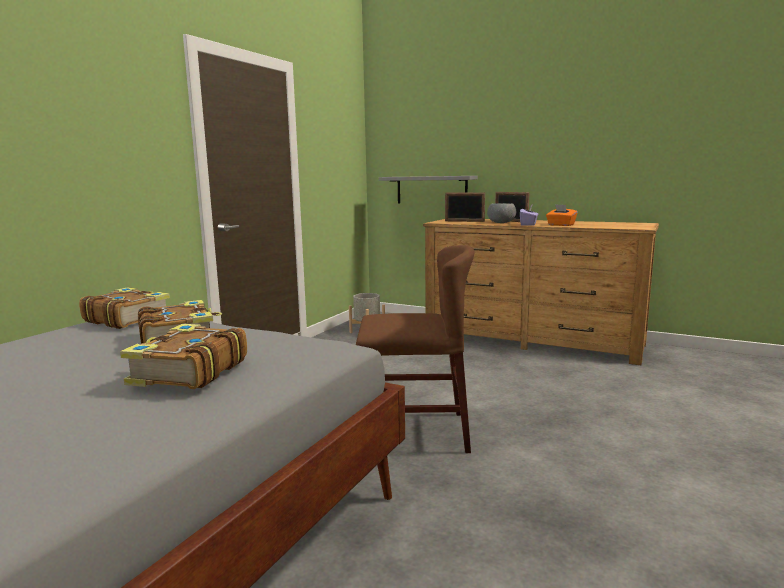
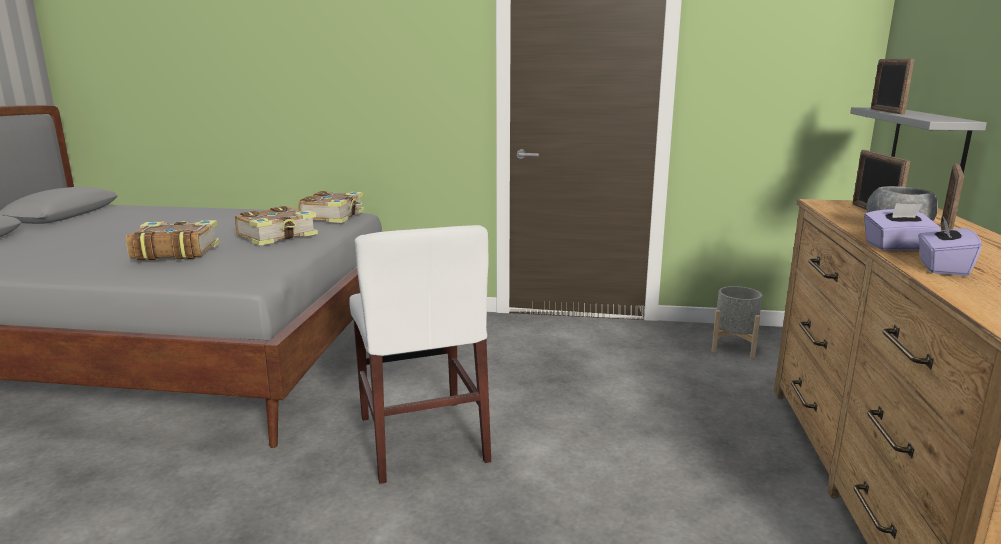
camera: 70 degrees right, 5 degrees up
(414, 176) = (886, 111): none -> picture frame
(415, 432) = (422, 438): brown chair -> white chair
(560, 225) = (942, 268): orange tissue box -> purple tissue box

